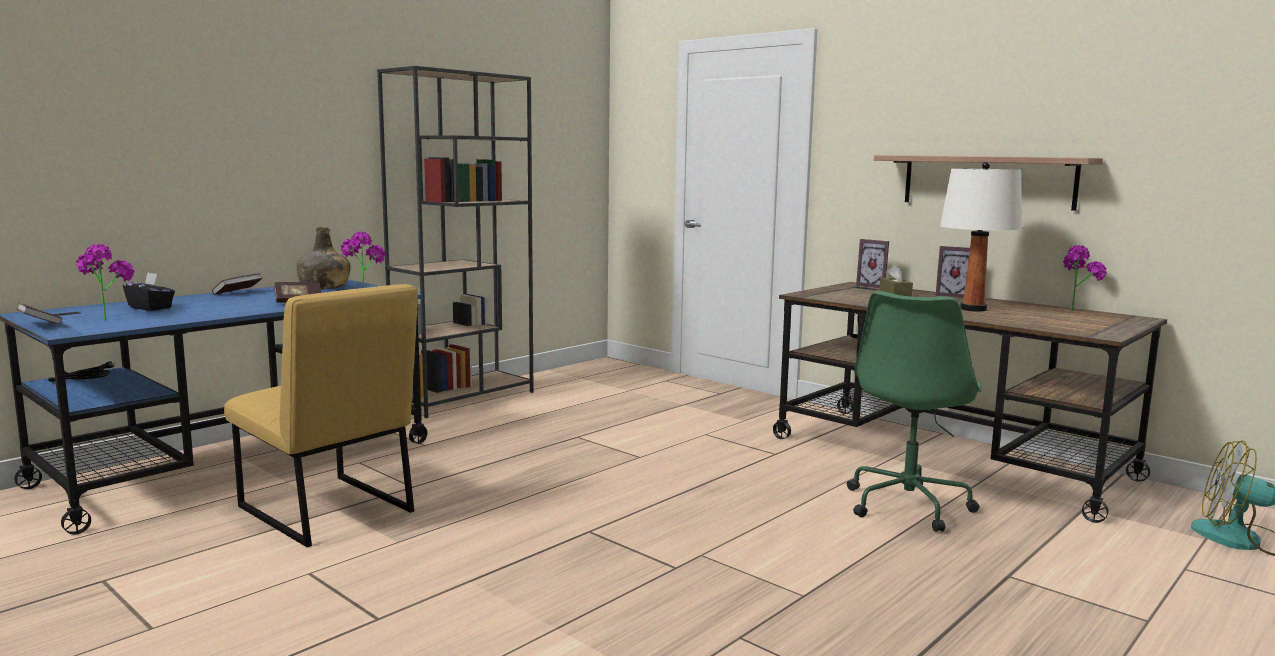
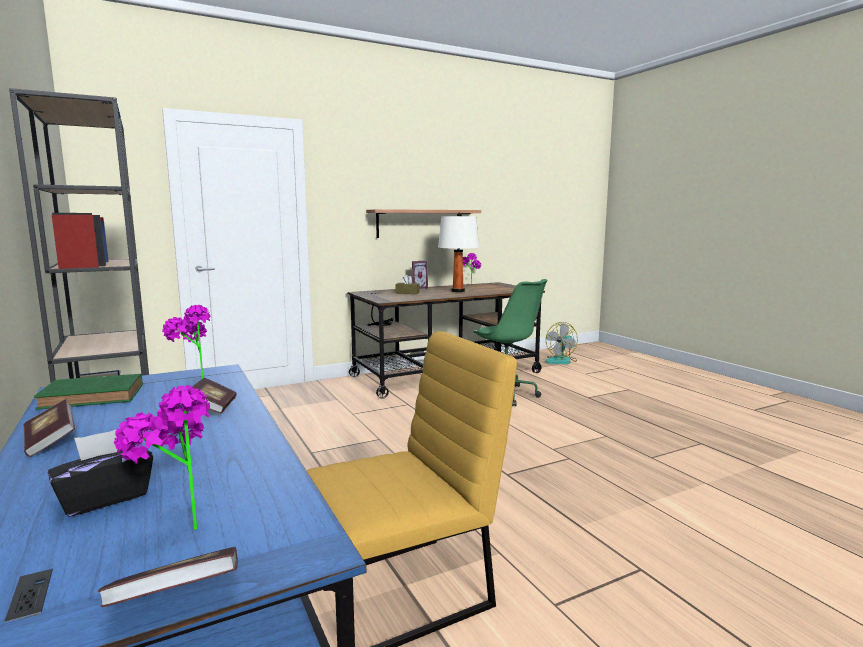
camera: 70 degrees left, 0 degrees up
(324, 287) = (96, 396): green bottle -> green book
(874, 286) = (372, 291): picture frame -> none

